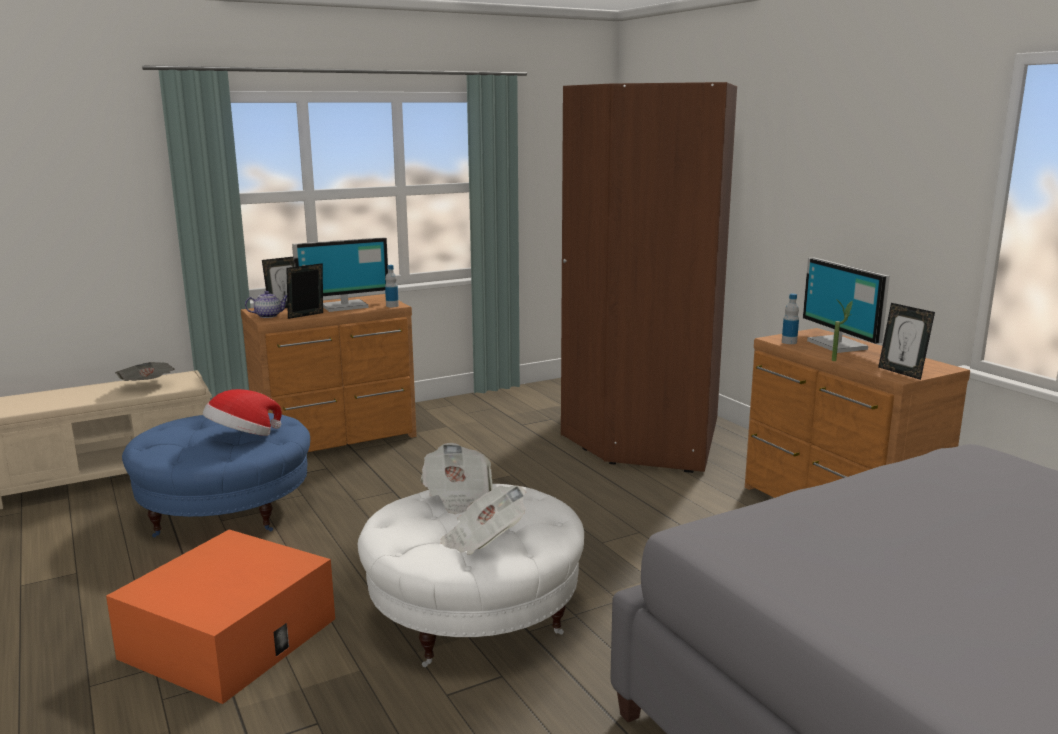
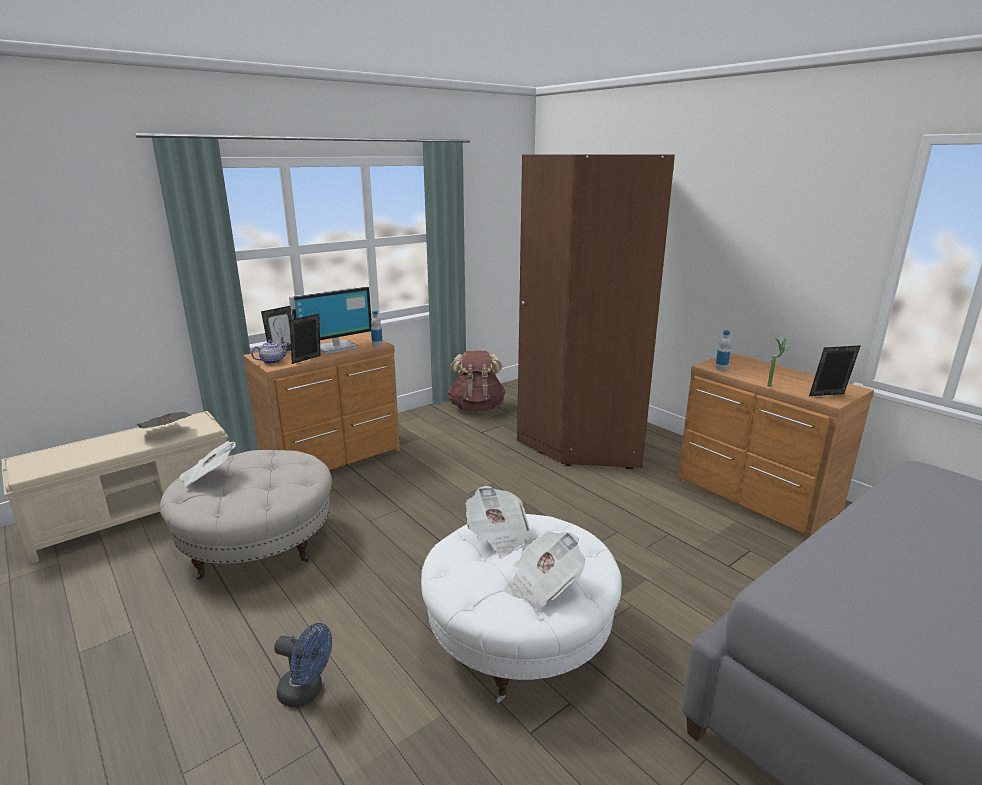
camera: 10 degrees left, 5 degrees up
(178, 429) = (209, 477): none -> newspaper
(226, 510) = (258, 542): blue ottoman -> beige ottoman
(229, 638) = (307, 692): orange storage box -> blue fan
(242, 437) = (274, 482): hat -> none
(528, 399) = (476, 408): none -> brown backpack
(839, 345) = (760, 369): monitor -> none
(901, 372) = (828, 396): picture frame -> picture frame turned 120 degrees clockwise

